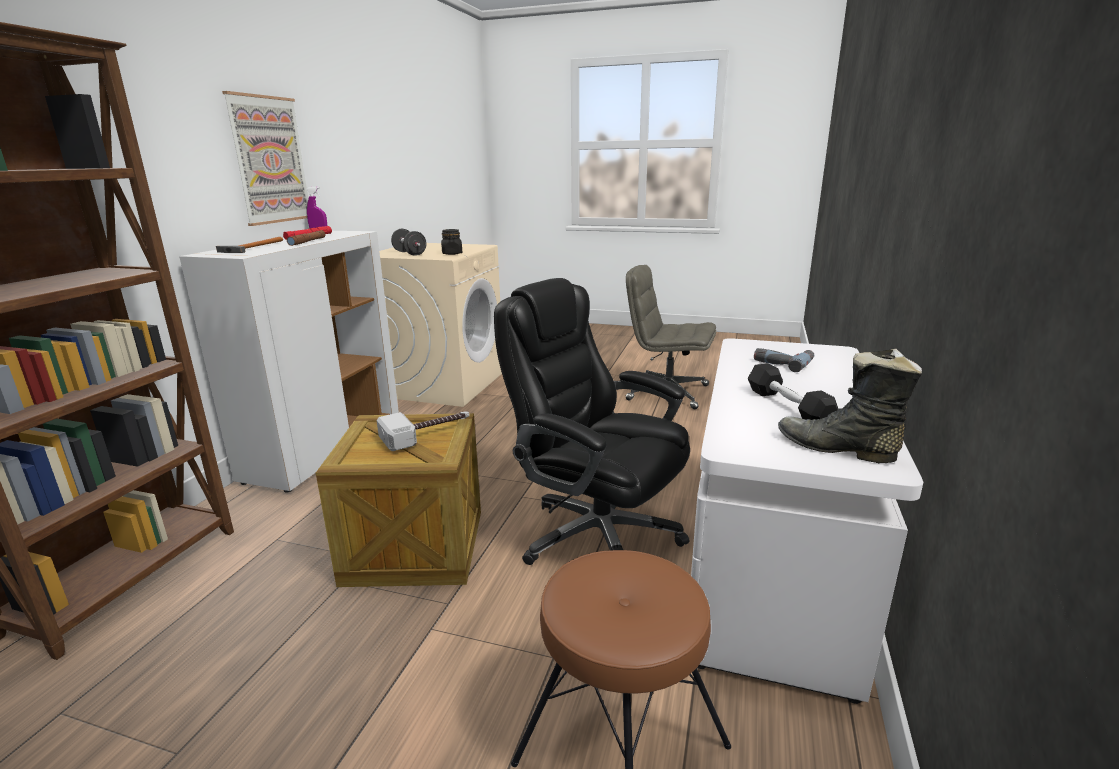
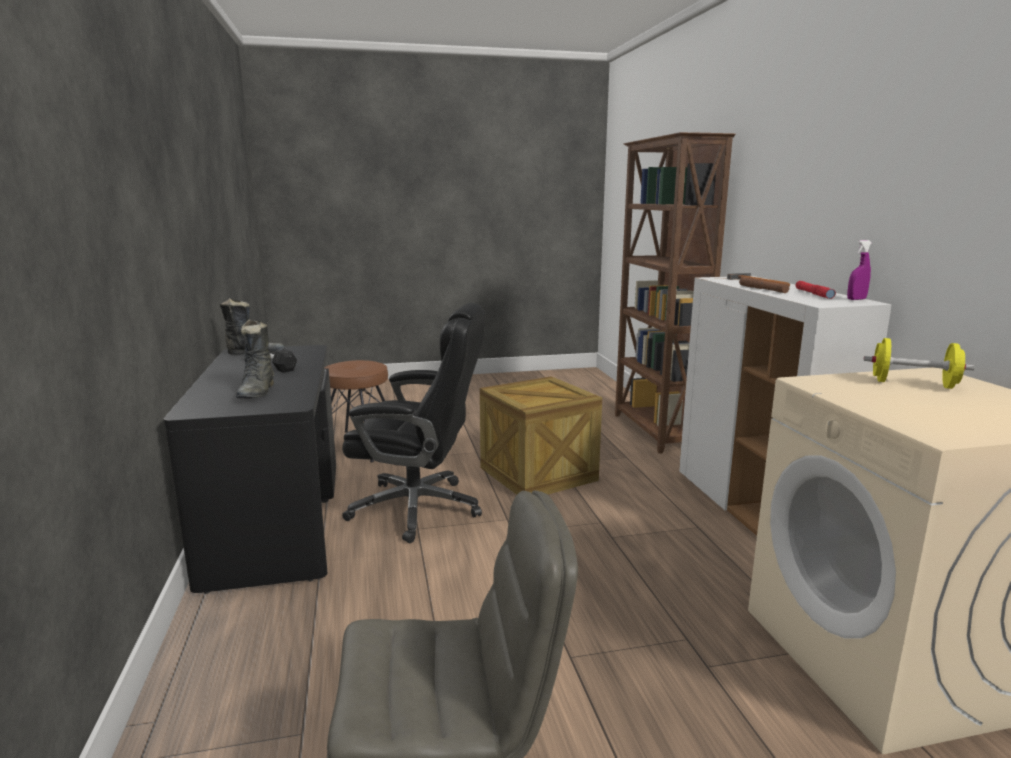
camera: 150 degrees right, 5 degrees down
(269, 160) = (858, 204): picture -> none
(409, 253) = (913, 384): black dumbbell -> yellow dumbbell
(427, 434) = (531, 398): hammer -> none
(452, 253) = (851, 393): black jar -> none
(772, 570) = (275, 520): white desk -> black desk
(783, 362) = (258, 392): power drill -> black boot

